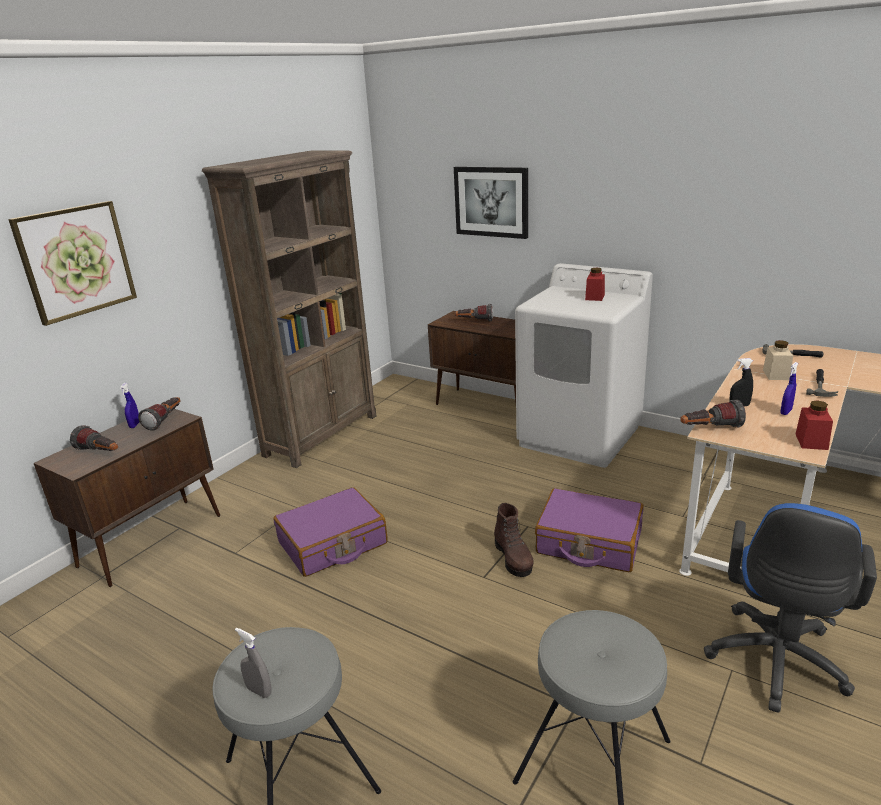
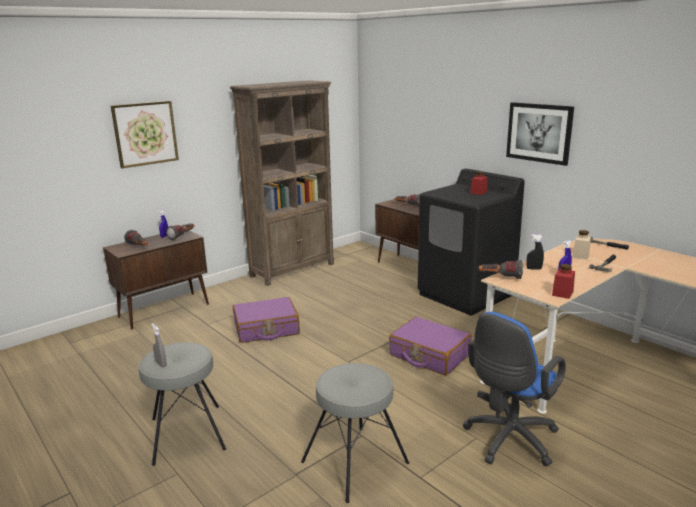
camera: 15 degrees right, 5 degrees down
(491, 202) = (426, 122): picture -> picture (539, 132)
(513, 558) = (373, 355): brown boot -> none
(580, 436) = (466, 294): white washing machine -> black washing machine

